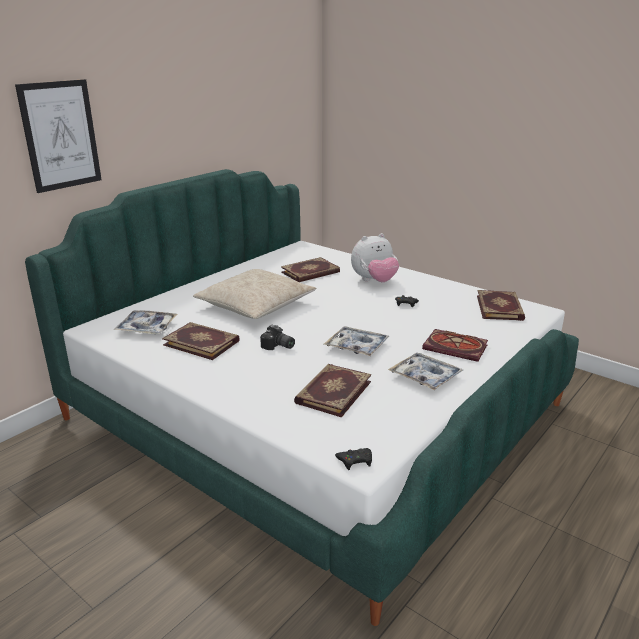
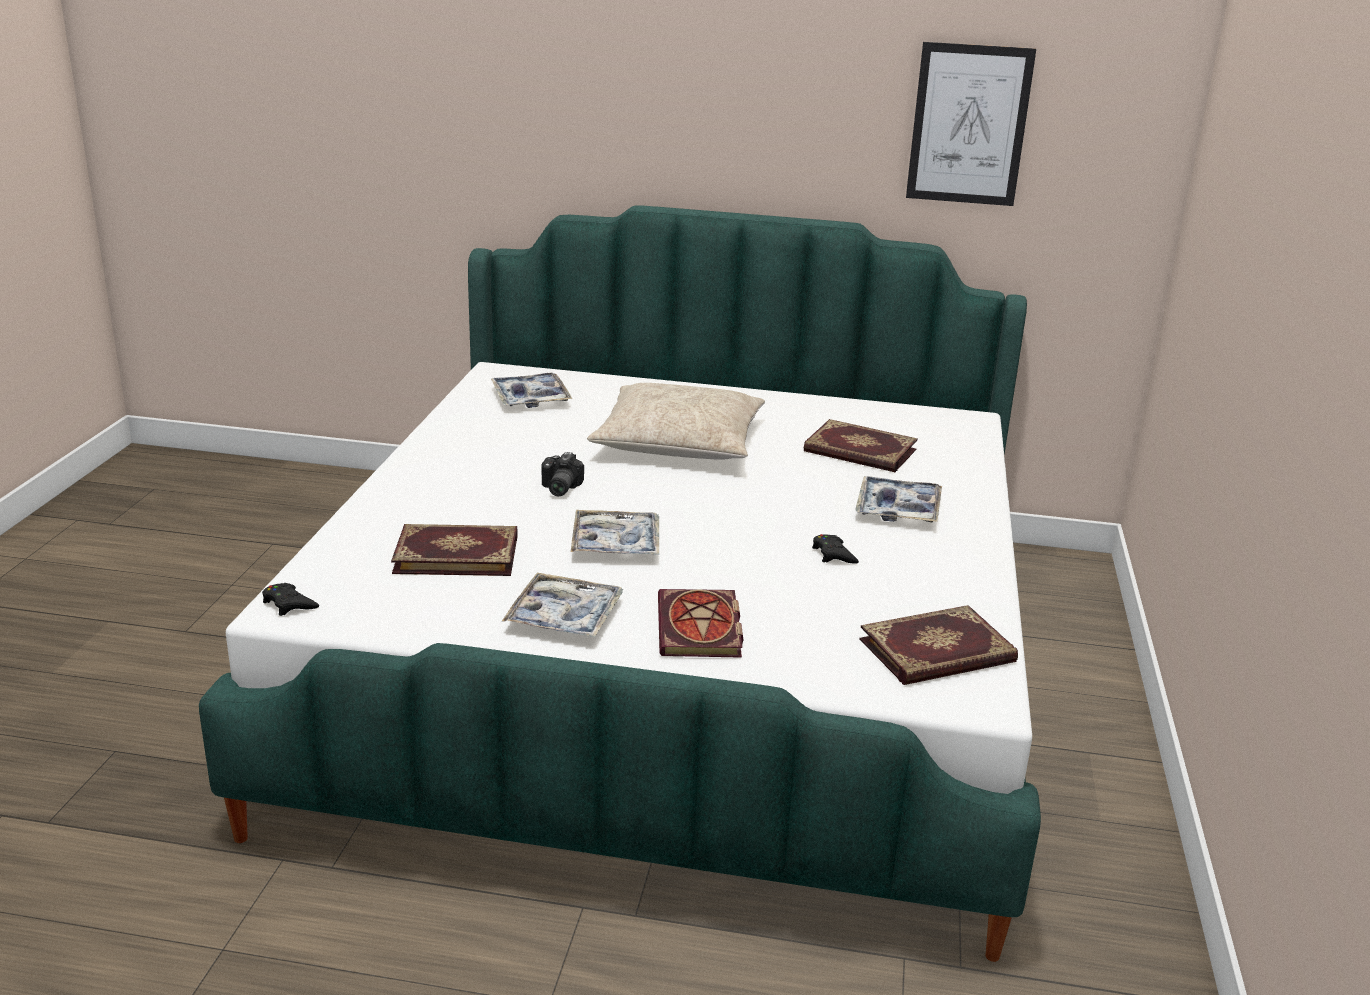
camera: 60 degrees right, 0 degrees up
(60, 135) = (568, 100): picture -> picture (969, 125)
(202, 342) = (522, 439): book -> none
(374, 281) = (898, 509): plush toy -> tray

